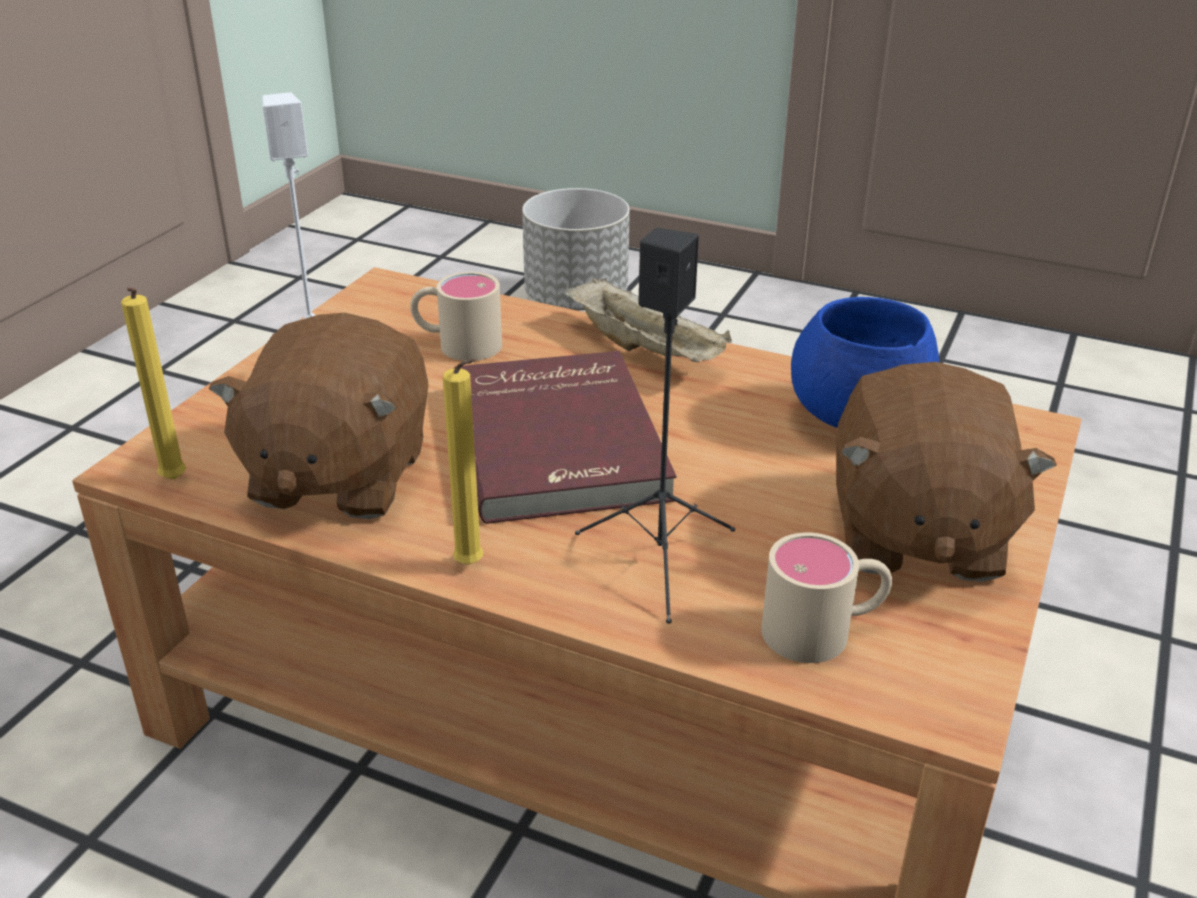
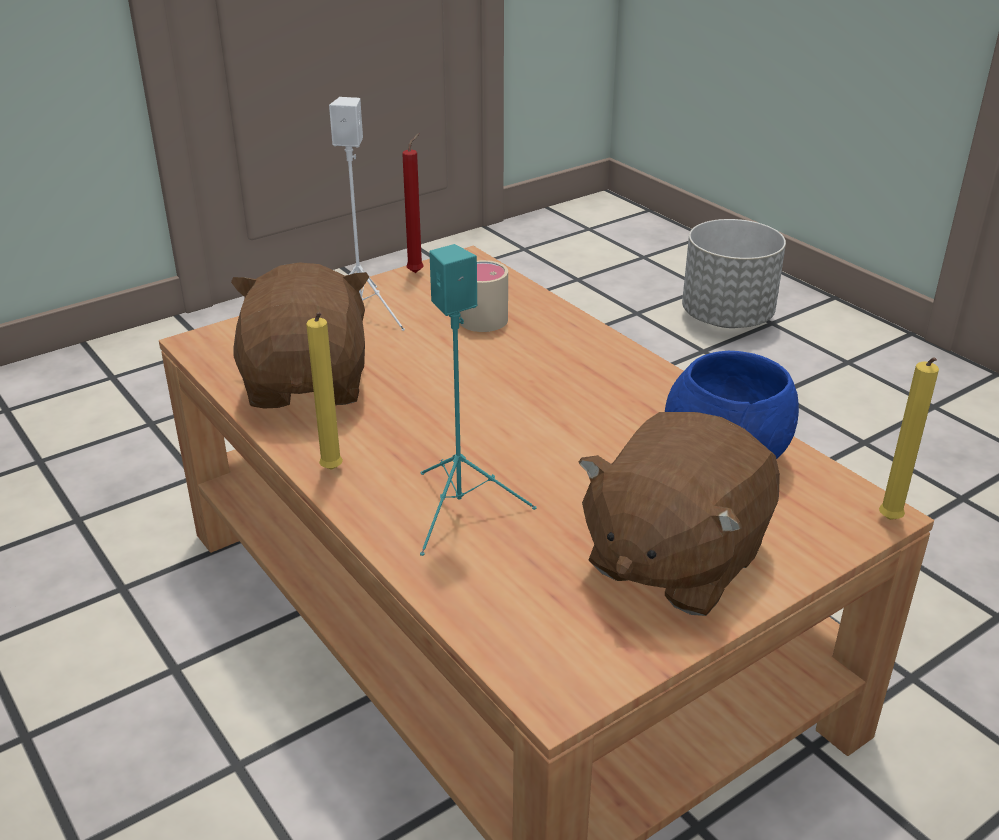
camera: 30 degrees right, 0 degrees up
(173, 482) = (210, 358): yellow candle -> yellow candle (889, 522)
(338, 475) = (308, 384): brown plush toy -> brown plush toy turned 135 degrees clockwise
(339, 311) = (417, 272): none -> red candle
(562, 442) = (477, 406): red book -> none
(647, 350) = (609, 358): beige tray -> none
(660, 558) = (461, 510): black speaker -> turquoise speaker
(824, 630) = (525, 601): beige mug -> none

